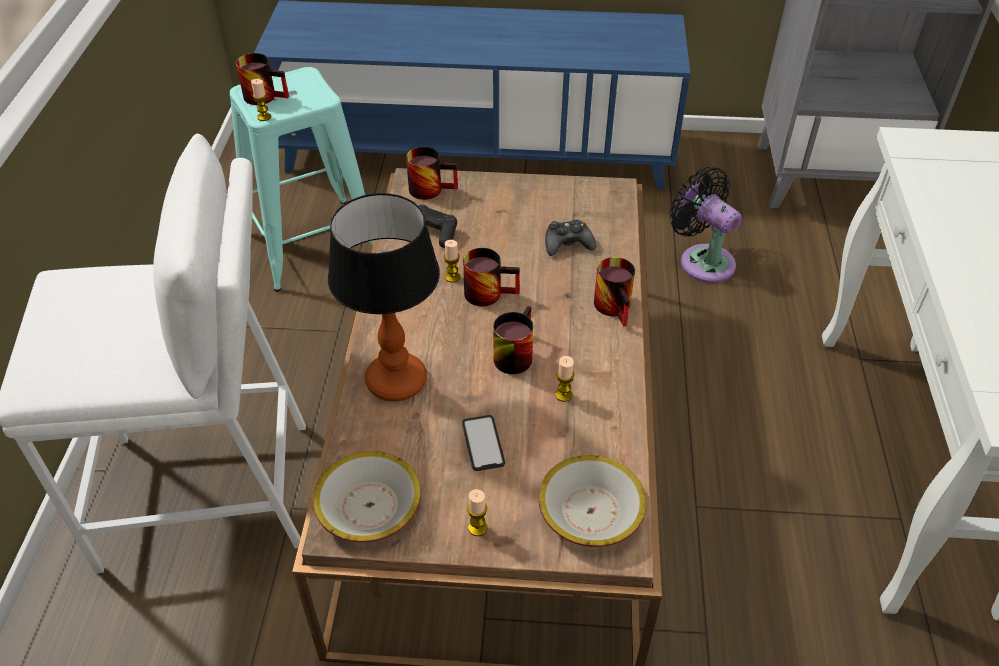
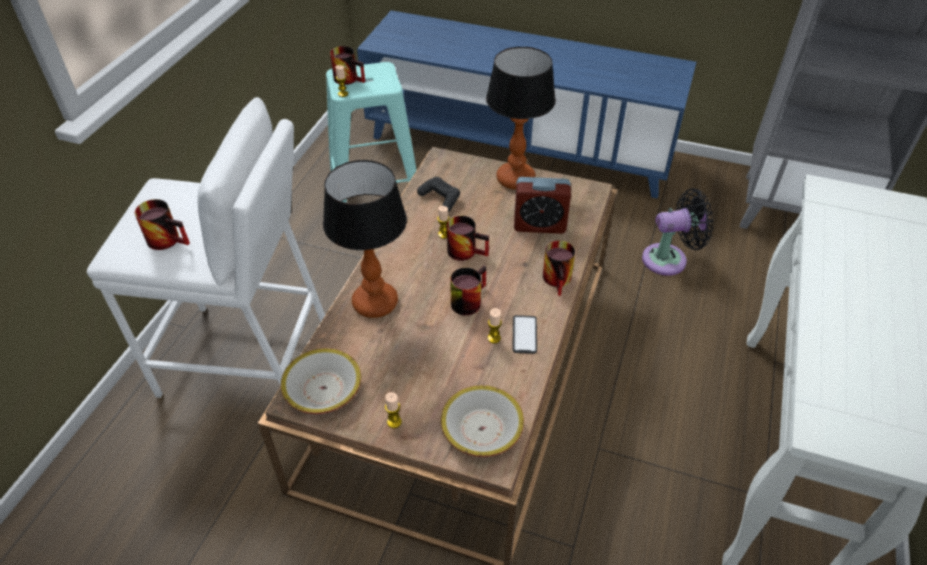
camera: 15 degrees right, 0 degrees up
(431, 188) = (452, 165): mug -> mug (170, 238)
(483, 443) = (421, 361): phone -> phone (524, 335)
(516, 192) = (515, 179): none -> table lamp
(568, 244) = (539, 225): black game controller -> alarm clock
(702, 260) = (669, 259): black fan -> black fan turned 105 degrees clockwise

